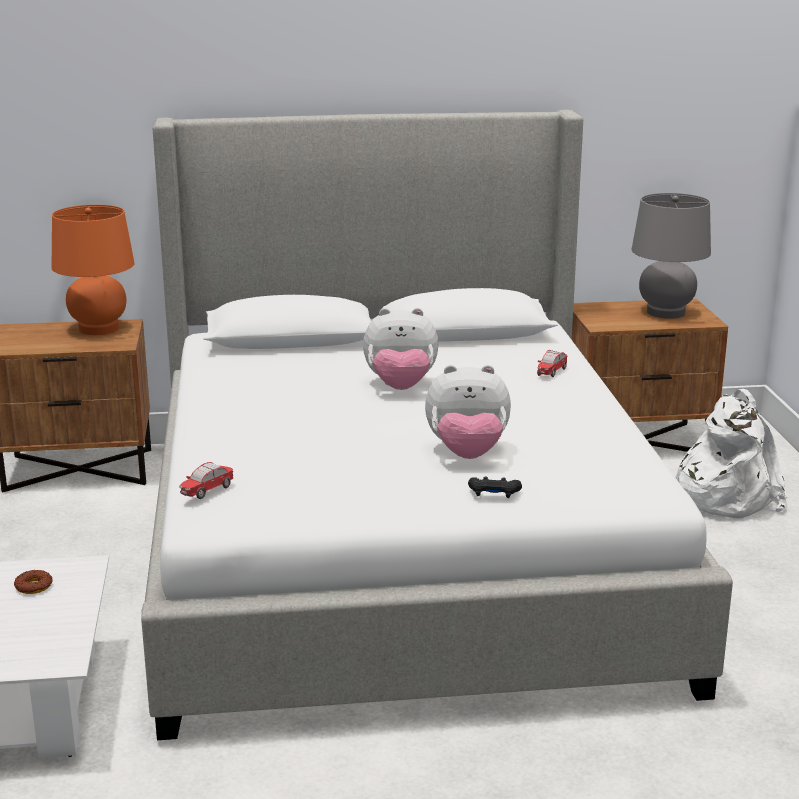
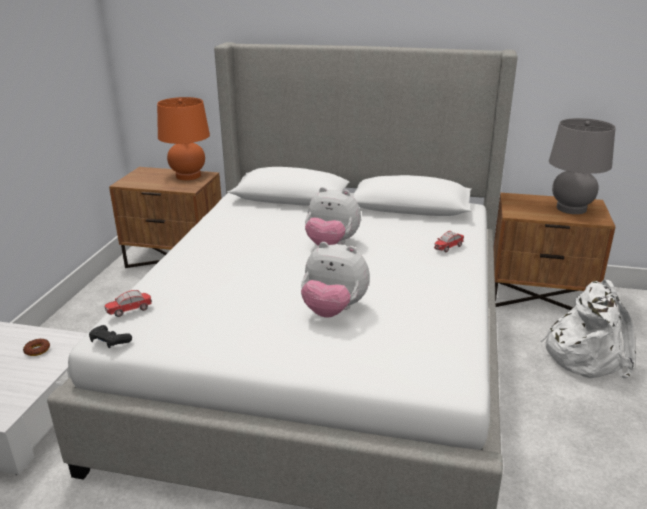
camera: 20 degrees right, 5 degrees up
(494, 494) = (323, 353): black game controller -> black game controller (110, 341)

